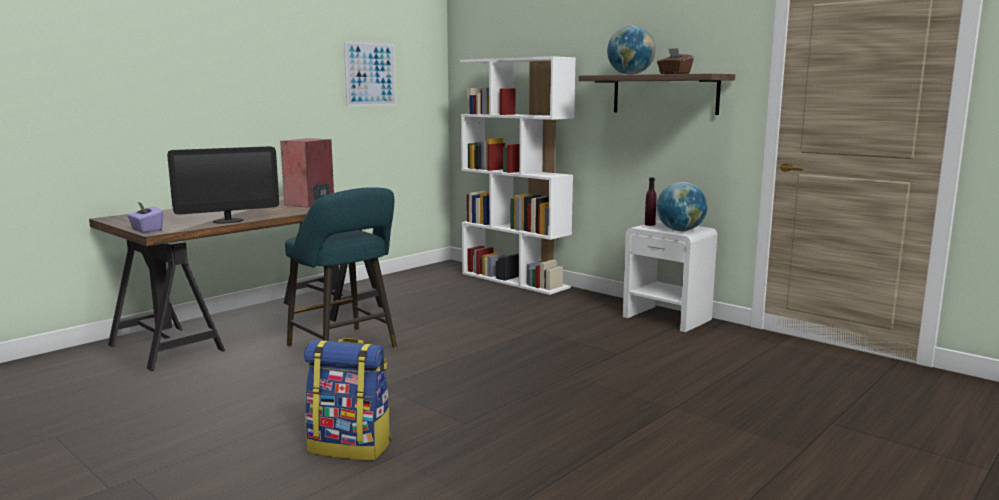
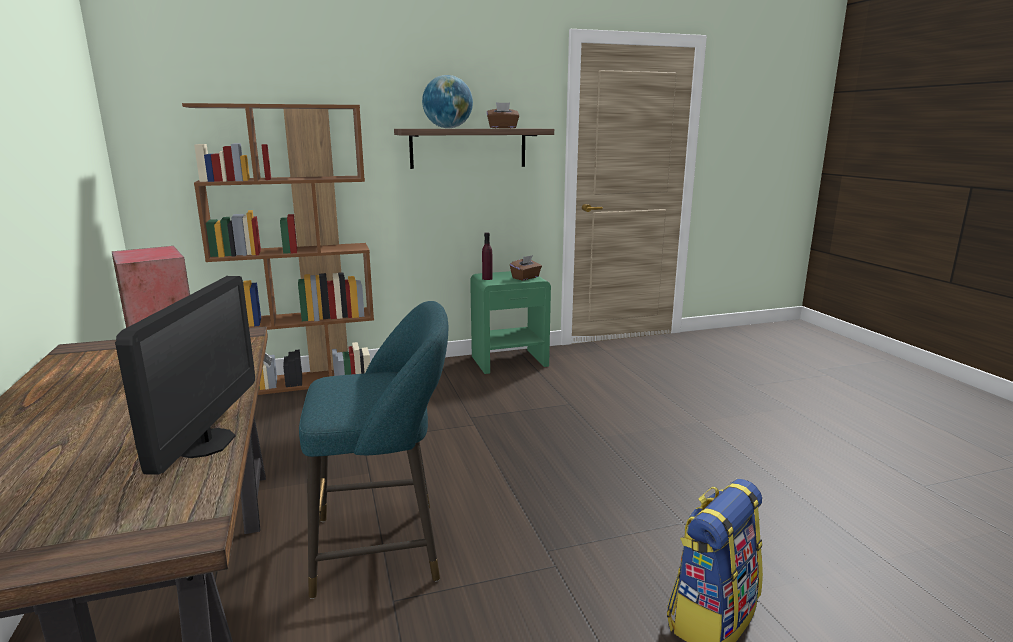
camera: 60 degrees left, 5 degrees up
(146, 230) = (146, 542): purple tissue box -> none
(370, 74) = (51, 125): picture -> none
(515, 280) = (305, 381): white bookcase -> brown bookcase
(667, 318) = (510, 361): white nightstand -> green nightstand
(680, 230) = (526, 278): globe -> brown tissue box

